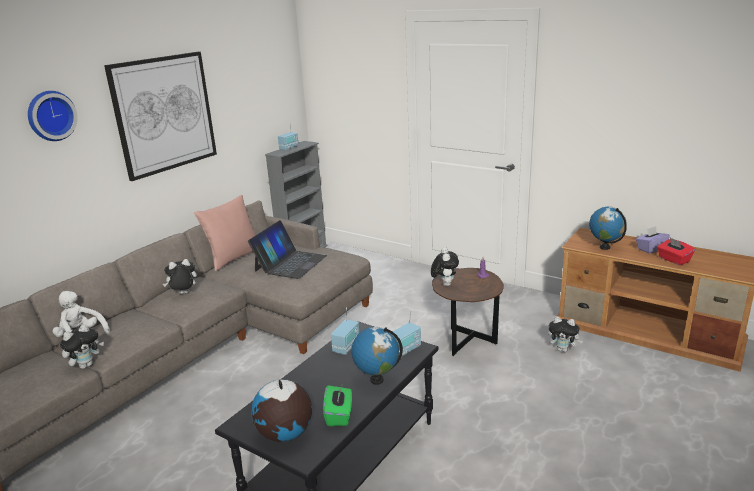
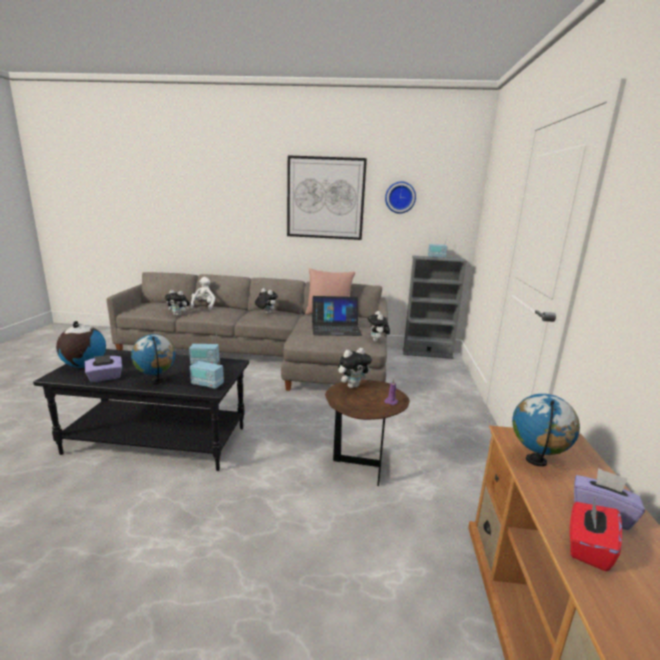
camera: 60 degrees right, 5 degrees down
(50, 115) = (247, 180): wall clock -> wall clock (400, 197)
(339, 415) = (105, 377): green tissue box -> purple tissue box
(563, 349) = (411, 547): plush toy -> plush toy (377, 341)

